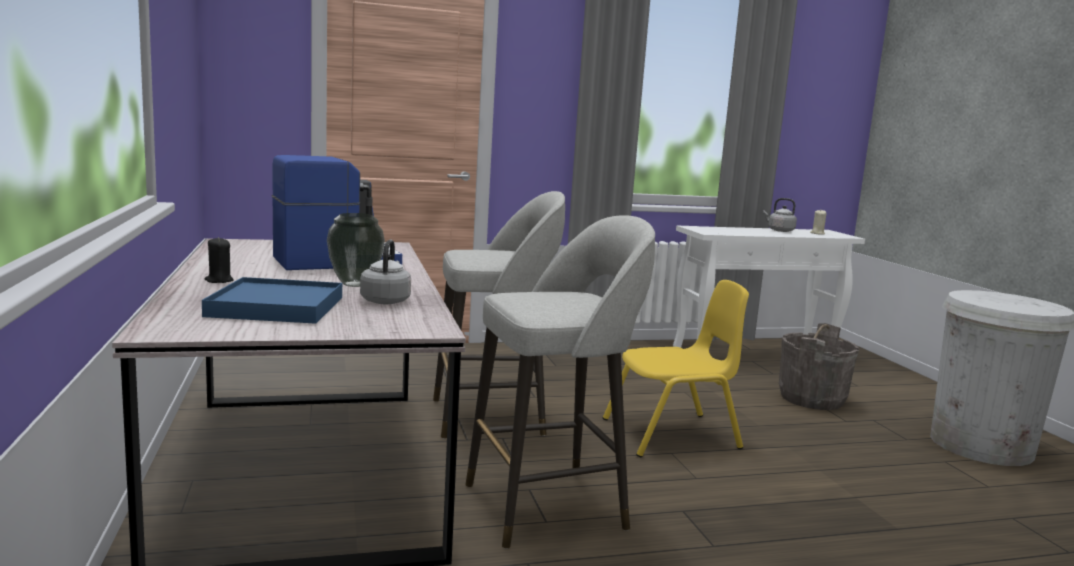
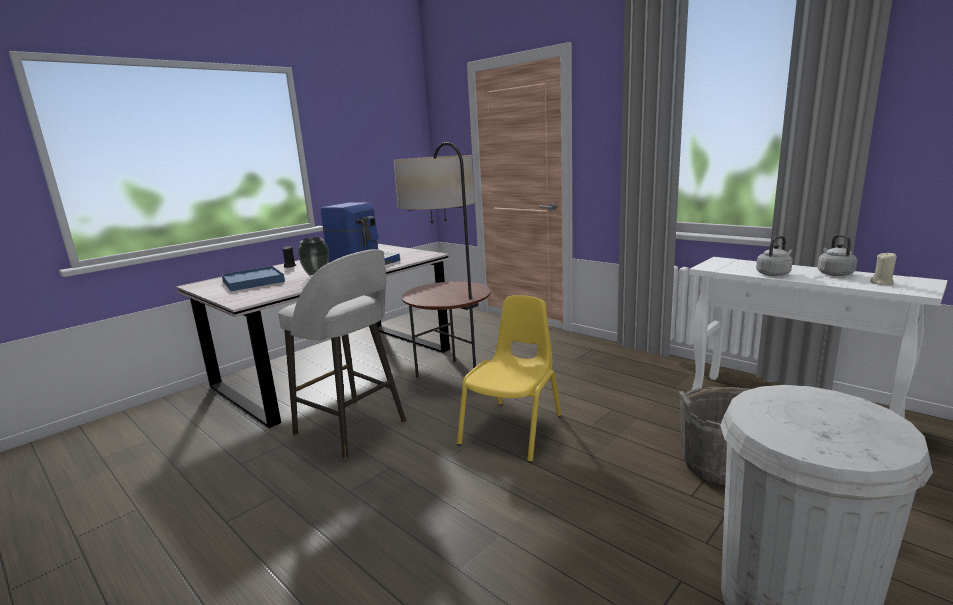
camera: 60 degrees right, 5 degrees up
(386, 300) = (290, 286): grey kettle -> grey kettle (774, 274)
(491, 417) = (452, 376): grey stool -> floor lamp
(672, 434) = (513, 429): yellow chair -> yellow chair turned 105 degrees counterclockwise

